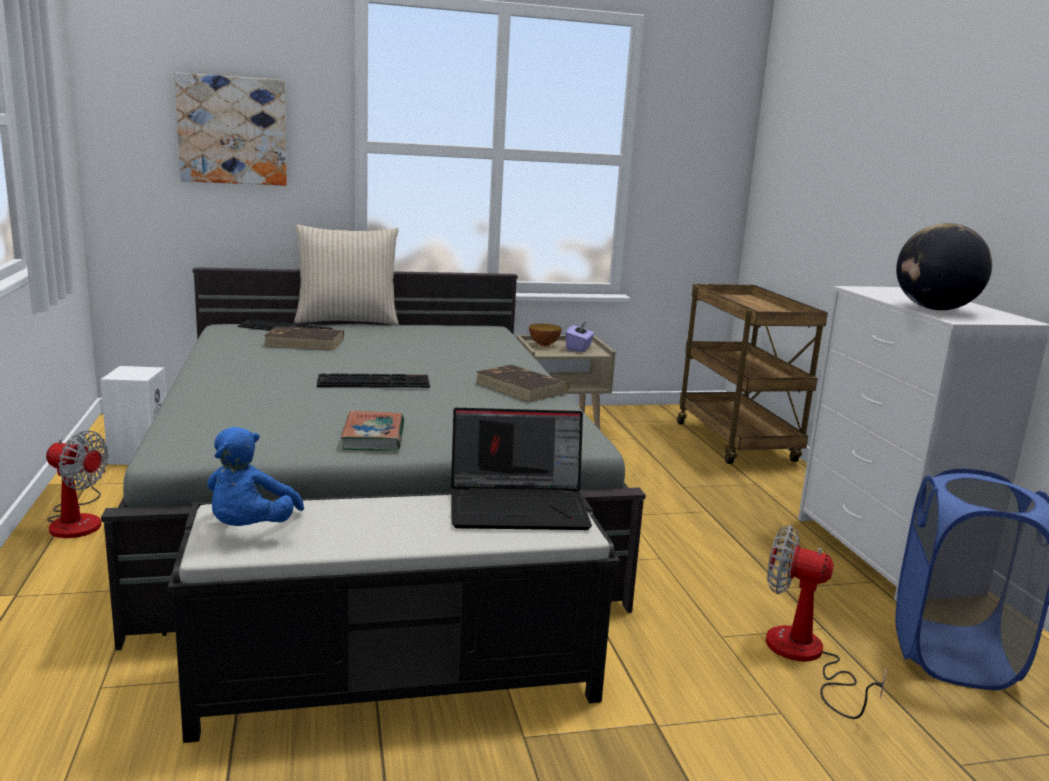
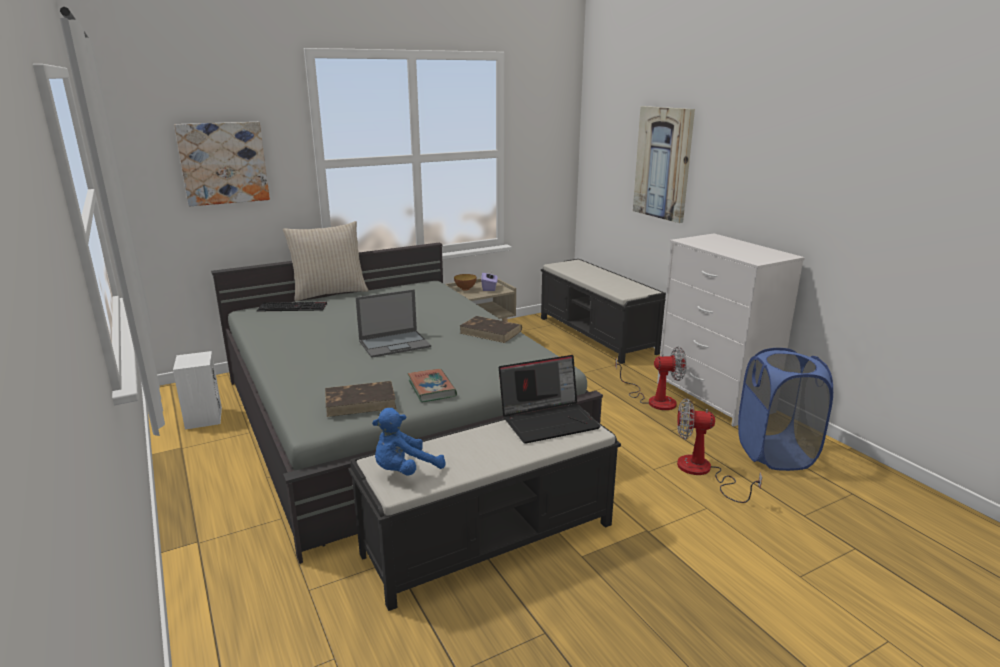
camera: 15 degrees left, 5 degrees up
(77, 519) = (197, 477): fan -> fan (654, 399)
(250, 529) = (404, 471): blue plush toy -> blue plush toy turned 60 degrees clockwise
(305, 342) = (318, 318): brown book -> brown book (361, 401)
(375, 381) = (395, 344): keyboard -> laptop
(738, 443) = (597, 335): brown cart -> black bench
(857, 180) = (663, 163): none -> picture
(935, 309) = (739, 253): globe -> none

